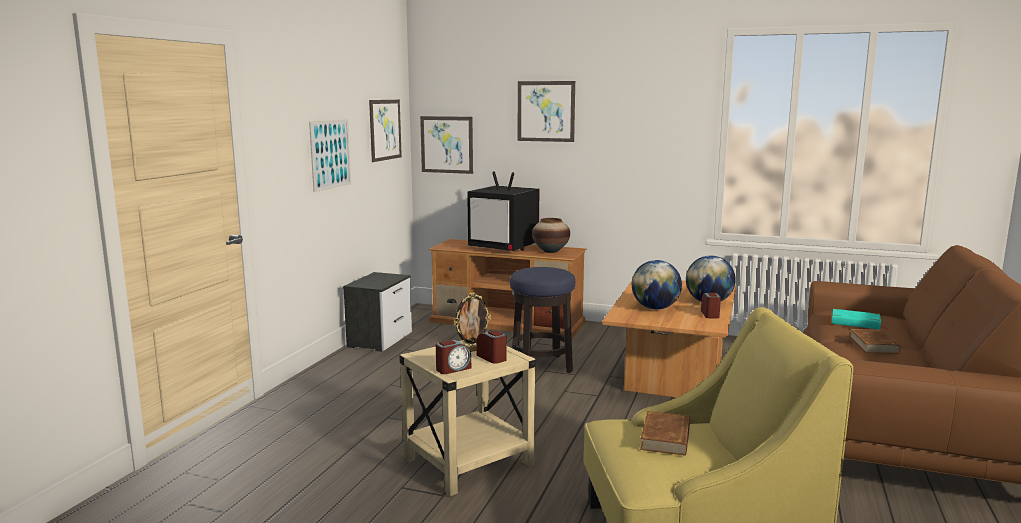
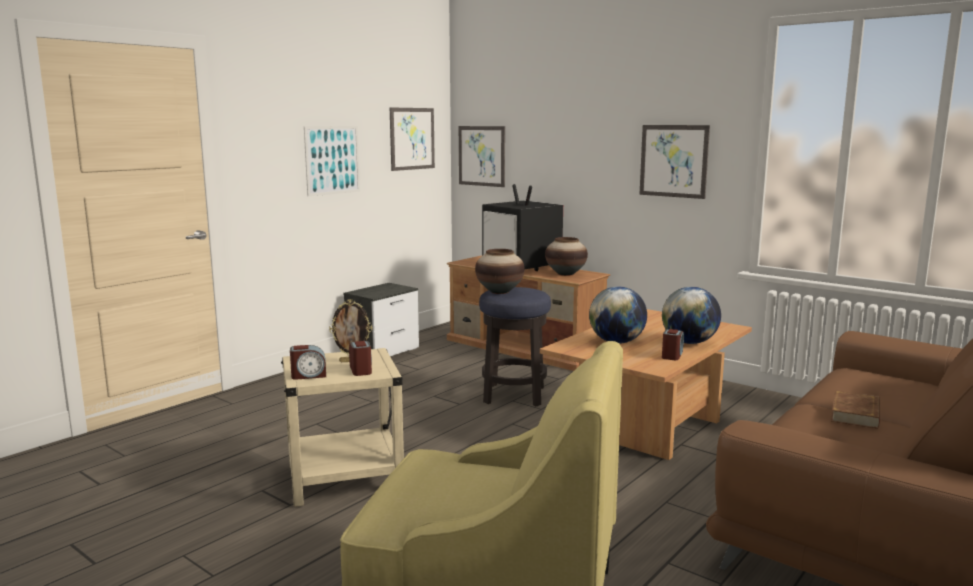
camera: 20 degrees right, 0 degrees up
(529, 273) = (500, 292): none -> vase
(546, 111) = (574, 120): picture -> picture (673, 161)
(666, 437) = (458, 477): brown book -> none
(855, 323) = (866, 386): turquoise book -> none

